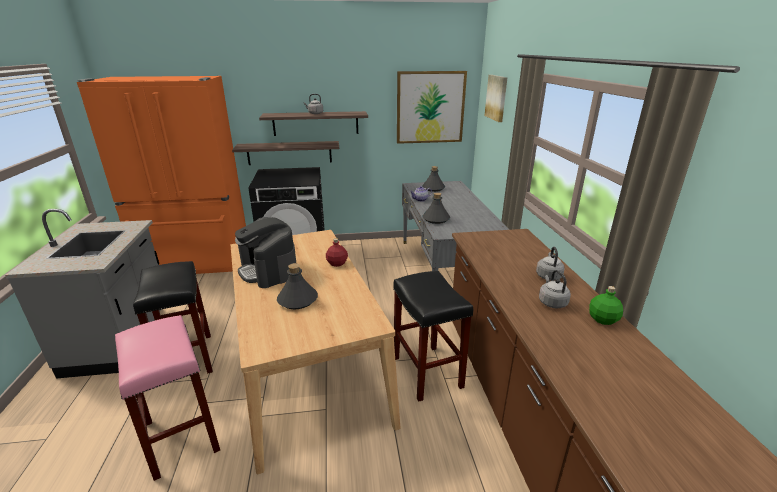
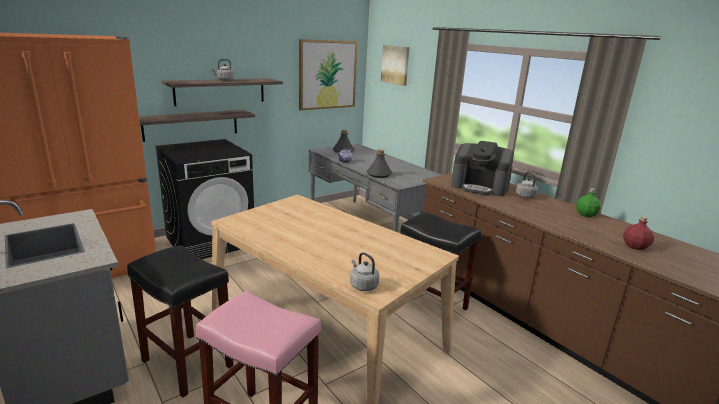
camera: 30 degrees left, 5 degrees down
(268, 270) = (288, 235): coffee machine -> coffee machine (480, 187)
(298, 300) = (352, 252): grey bottle -> none
(337, 263) = (344, 219): red bottle -> red bottle (635, 247)
(551, 302) = (548, 210): grey kettle -> grey kettle (363, 285)

